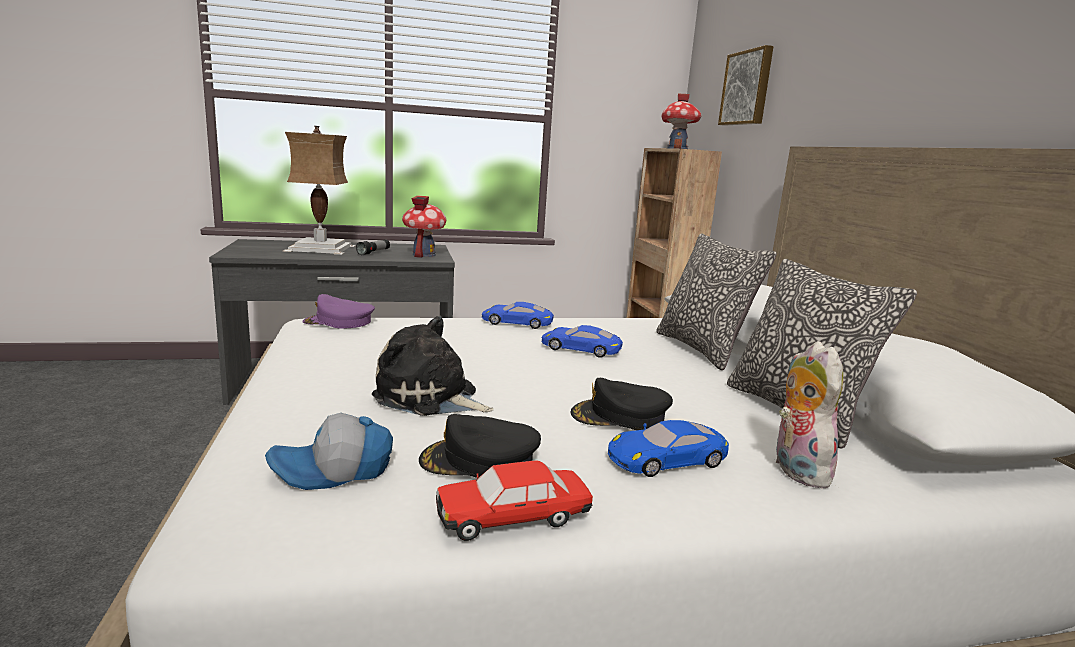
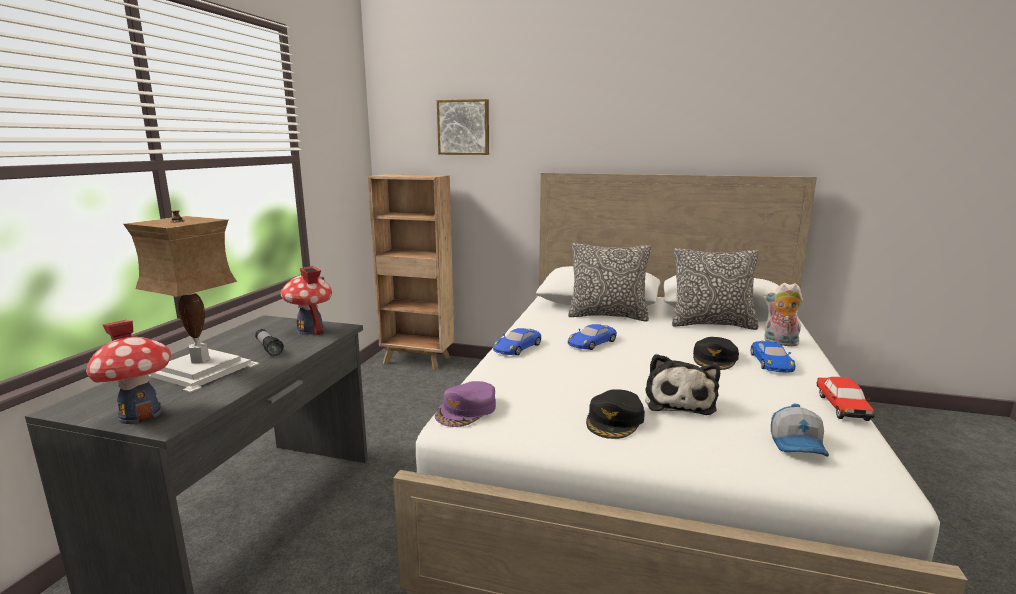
camera: 60 degrees left, 0 degrees up
(430, 398) = (679, 401): plush toy -> plush toy turned 45 degrees counterclockwise
(479, 460) = (778, 403): black cap -> black cap (615, 420)
(677, 149) = (405, 175): toy house -> toy house (140, 414)

